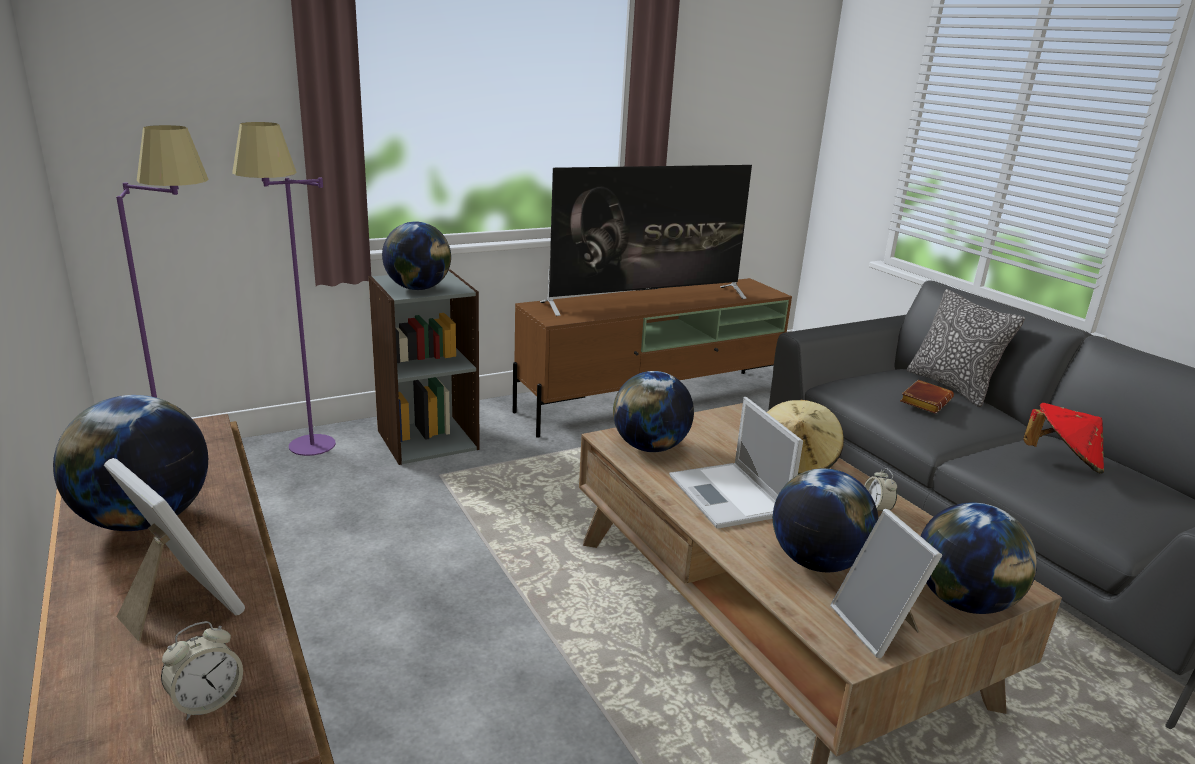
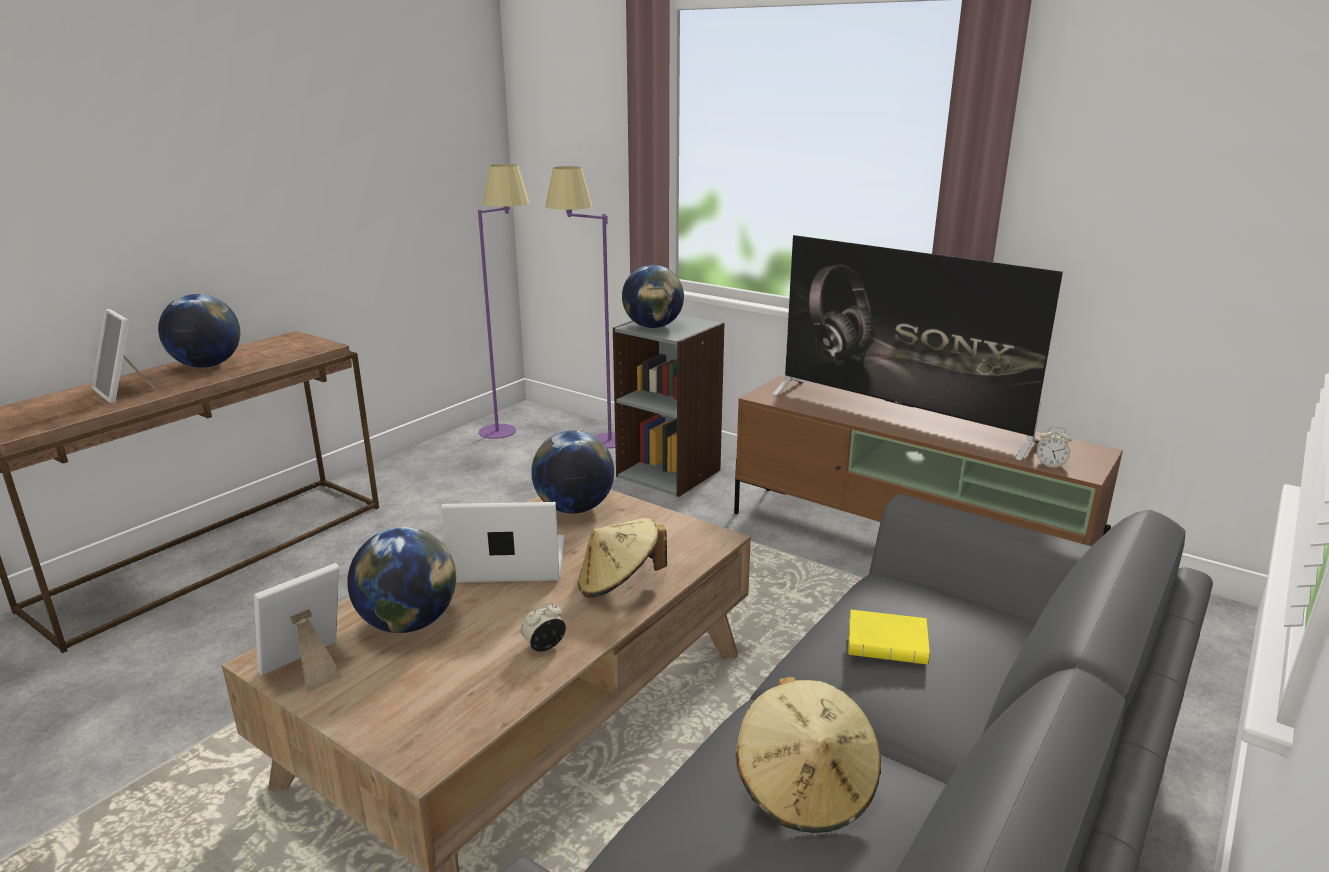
camera: 65 degrees right, 0 degrees up
(179, 605) = (124, 392): picture frame -> picture frame turned 120 degrees clockwise
(207, 701) = (44, 416): alarm clock -> alarm clock (1050, 465)
(729, 496) = (507, 561): laptop -> laptop turned 45 degrees clockwise
(924, 401) = (889, 643): brown book -> yellow book
(951, 386) = (1008, 670): pillow -> none
(963, 602) = (374, 719): globe -> none
(1063, 461) = (806, 788): red hat -> beige hat

